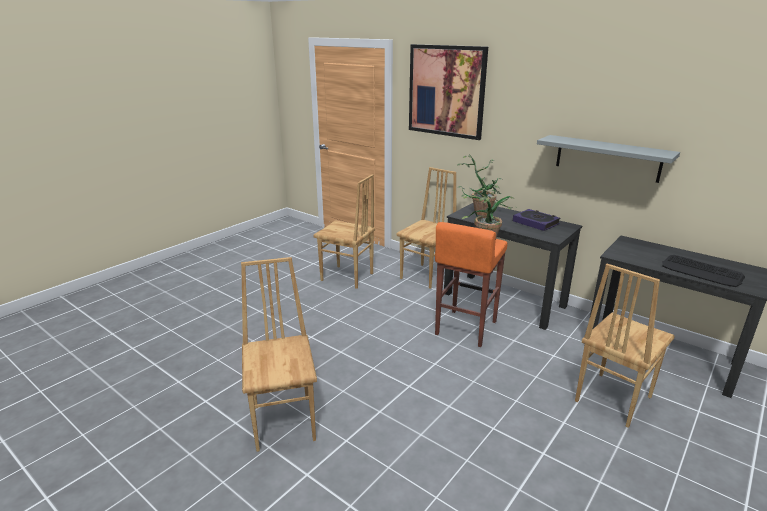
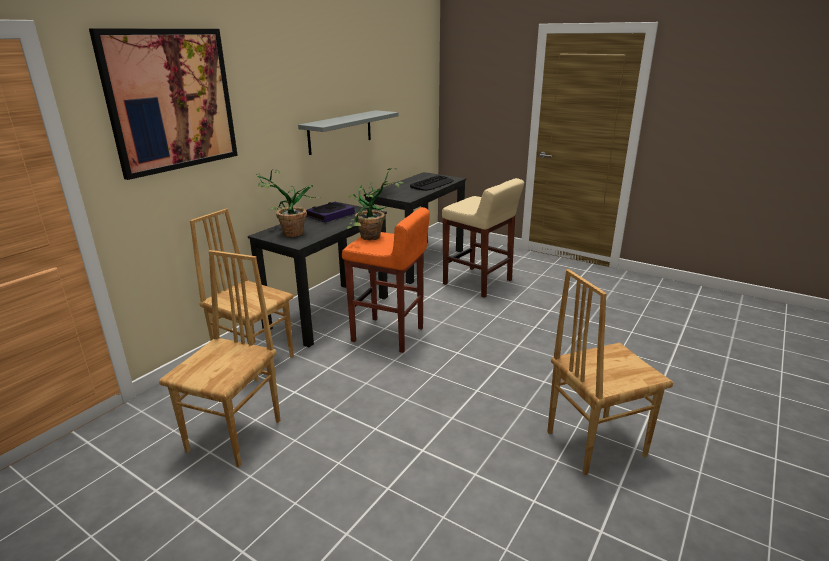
camera: 95 degrees left, 0 degrees up
(611, 398) = (478, 282): brown chair -> beige stool

